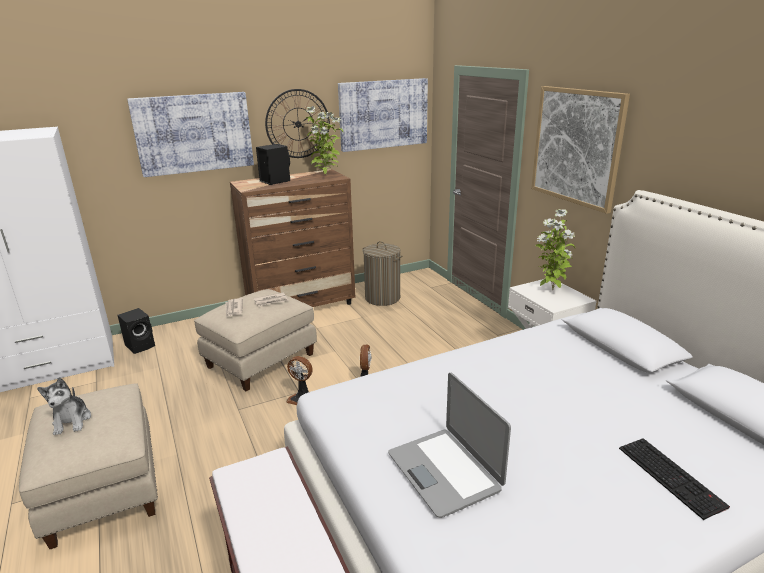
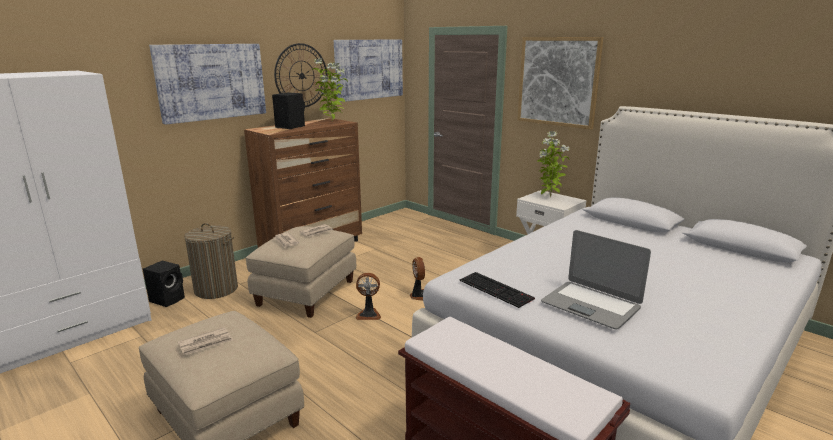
camera: 20 degrees left, 5 degrees down
(72, 421) = (206, 343): plush toy -> newspaper
(382, 298) = (383, 233): laundry basket -> laundry basket (216, 289)
(672, 477) = (731, 283): keyboard -> keyboard (497, 289)

